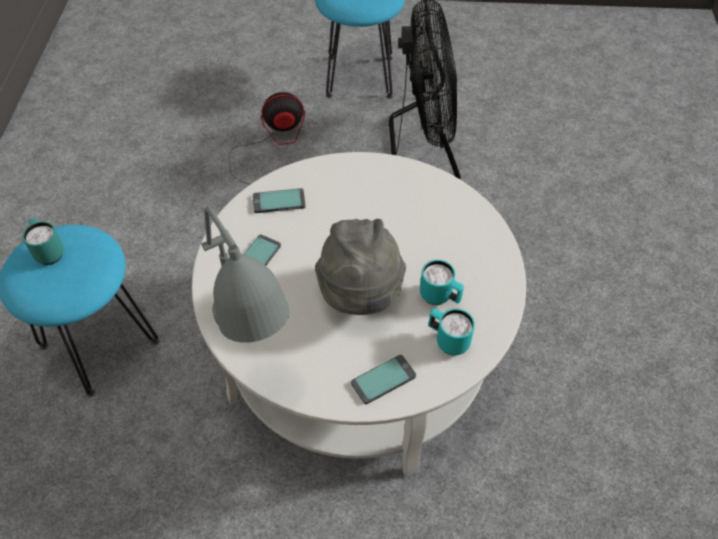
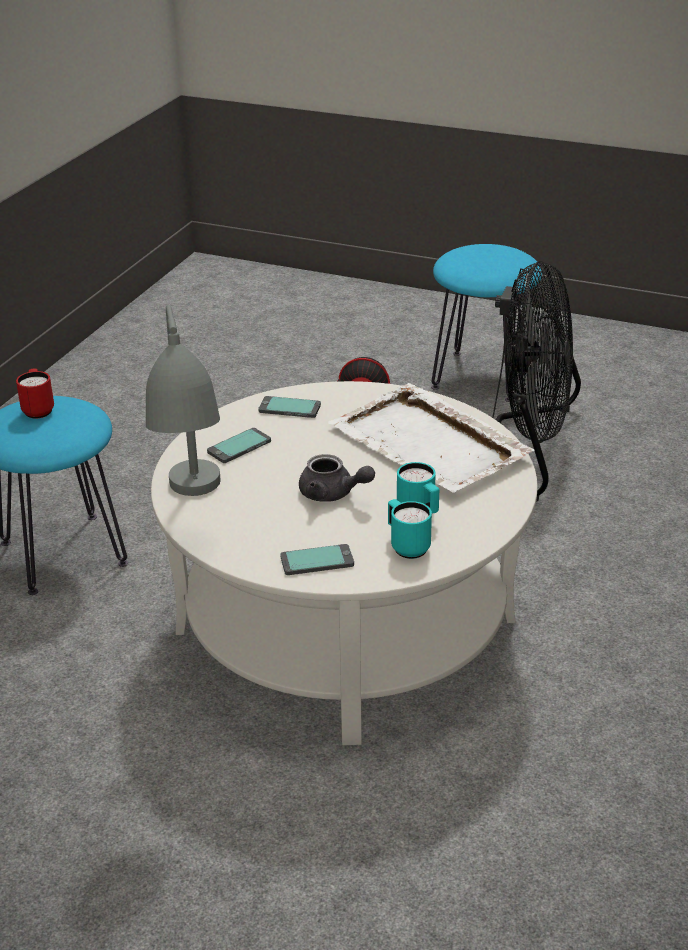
camera: 20 degrees right, 20 degrees down
(48, 252) = (38, 409): turquoise mug -> red mug
(360, 295) = (332, 494): grey hat -> grey teapot
(413, 216) = (430, 444): none -> white tray

